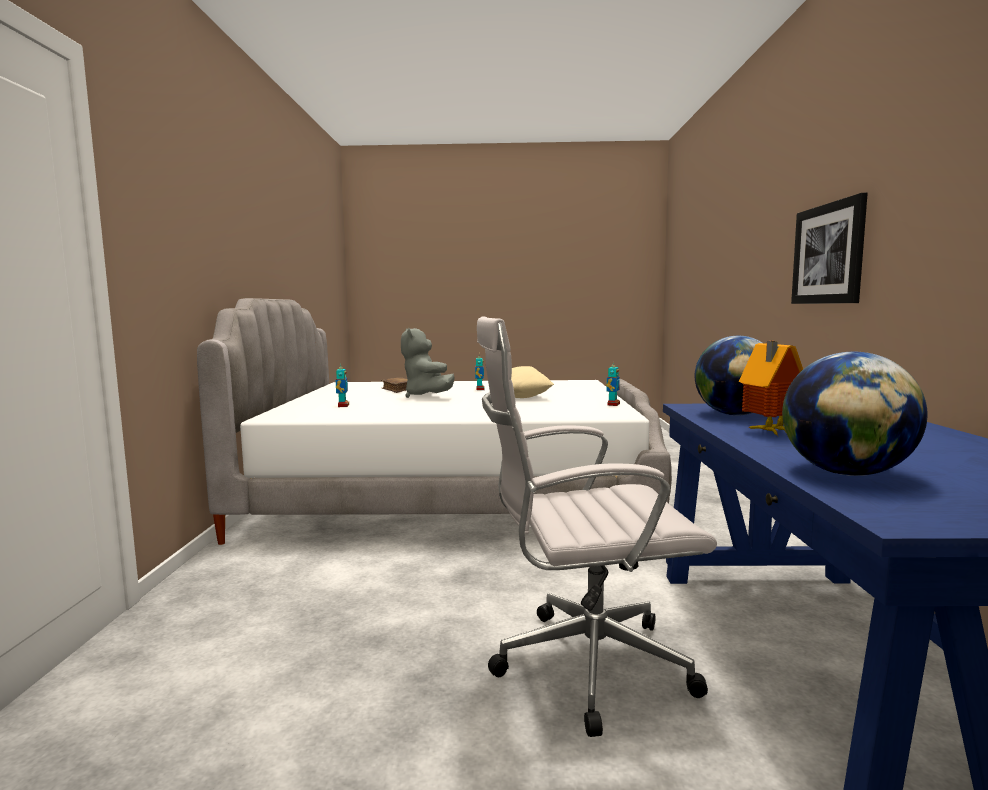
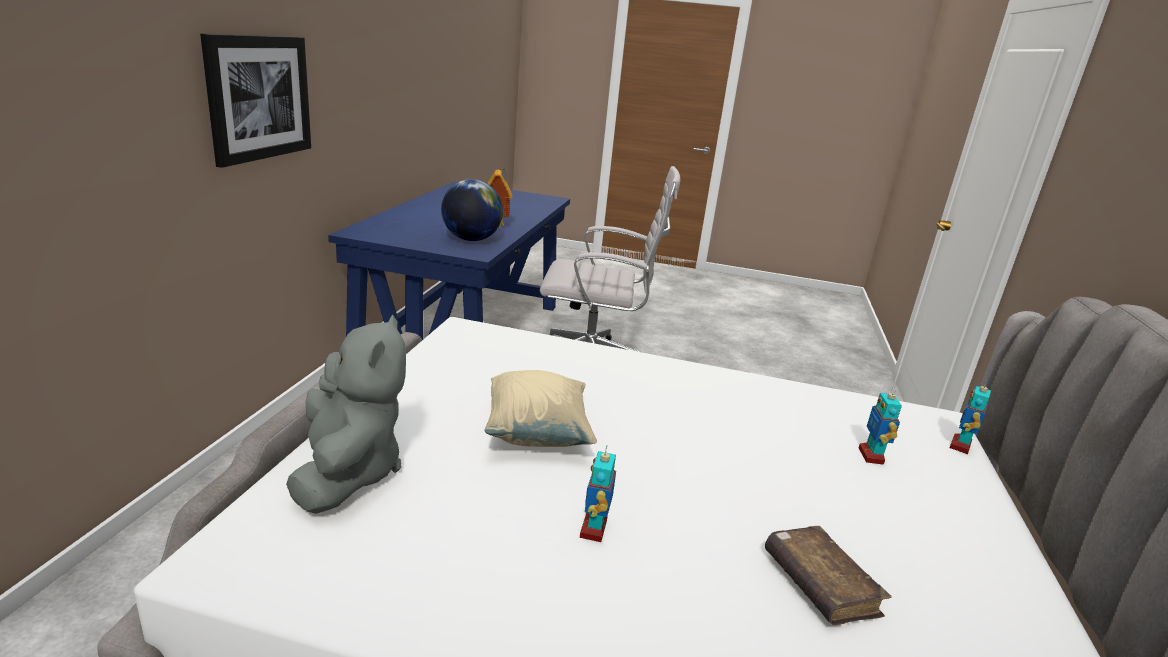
camera: 170 degrees left, 15 degrees up
(426, 396) = (728, 488): grey plush toy -> grey plush toy (348, 472)
(613, 404) = (426, 361): toy robot -> toy robot (961, 446)
(846, 473) = (527, 207): globe -> none

